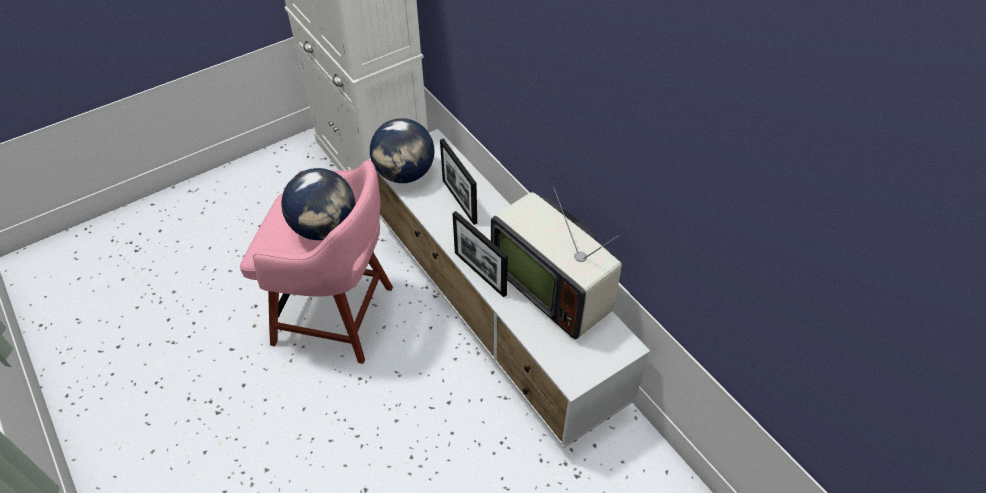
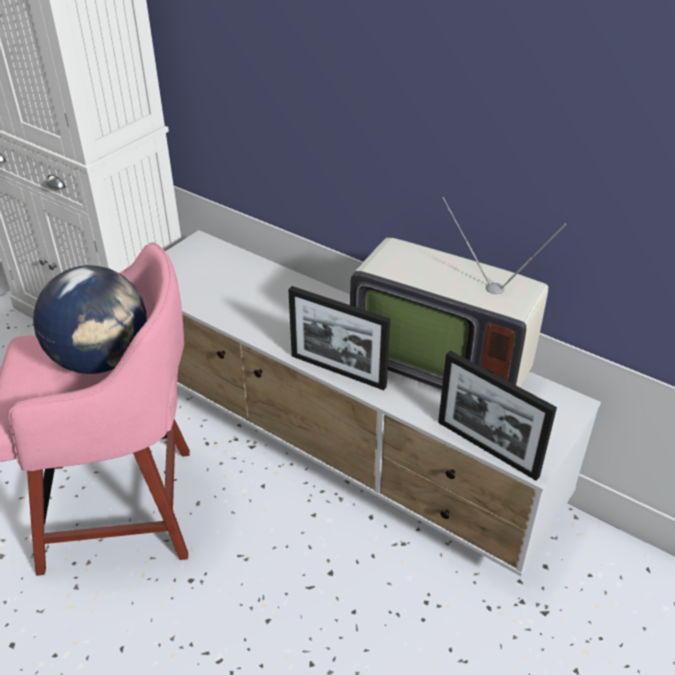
camera: 20 degrees left, 10 degrees down
(404, 174) = (178, 285): globe -> none
(459, 201) = (267, 298): picture frame -> picture frame (487, 448)

